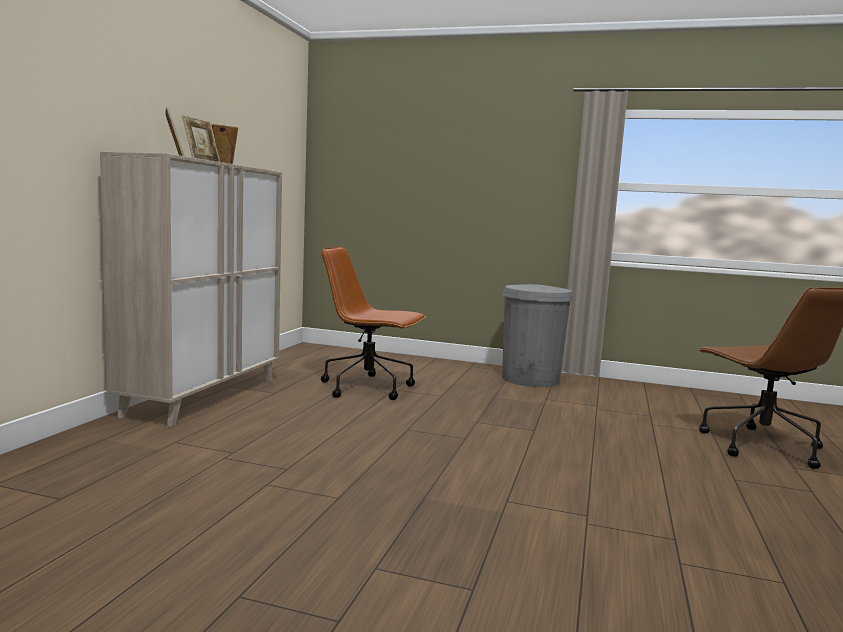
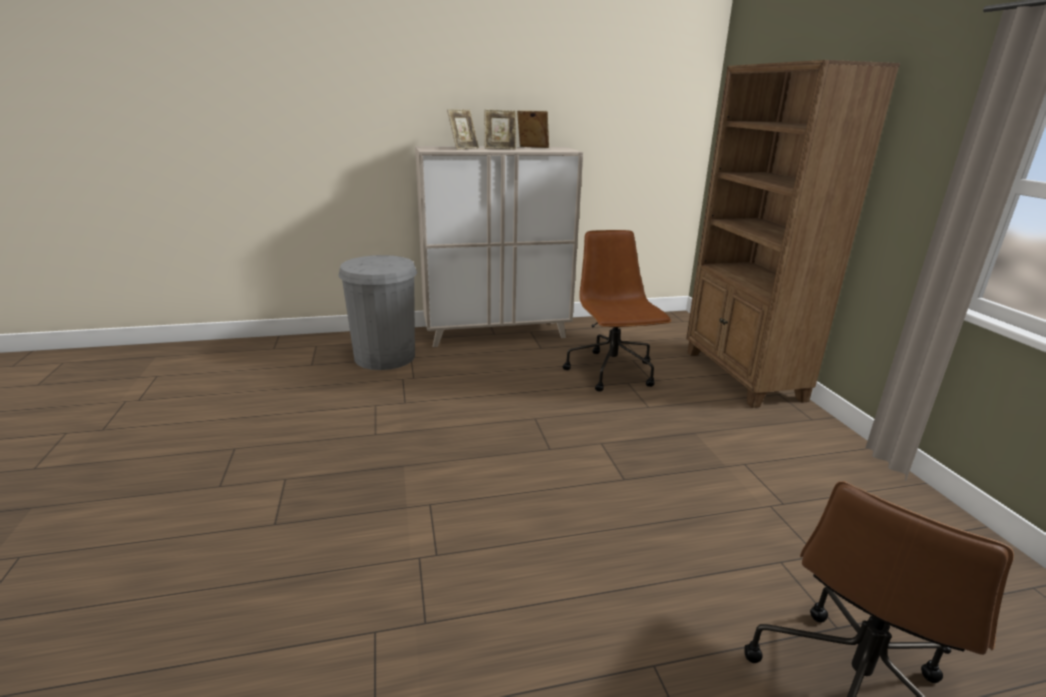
camera: 60 degrees right, 15 degrees up
(434, 364) = (742, 376): none -> brown bookcase
(530, 379) = (804, 437): grey trash can -> grey trash can (385, 357)

